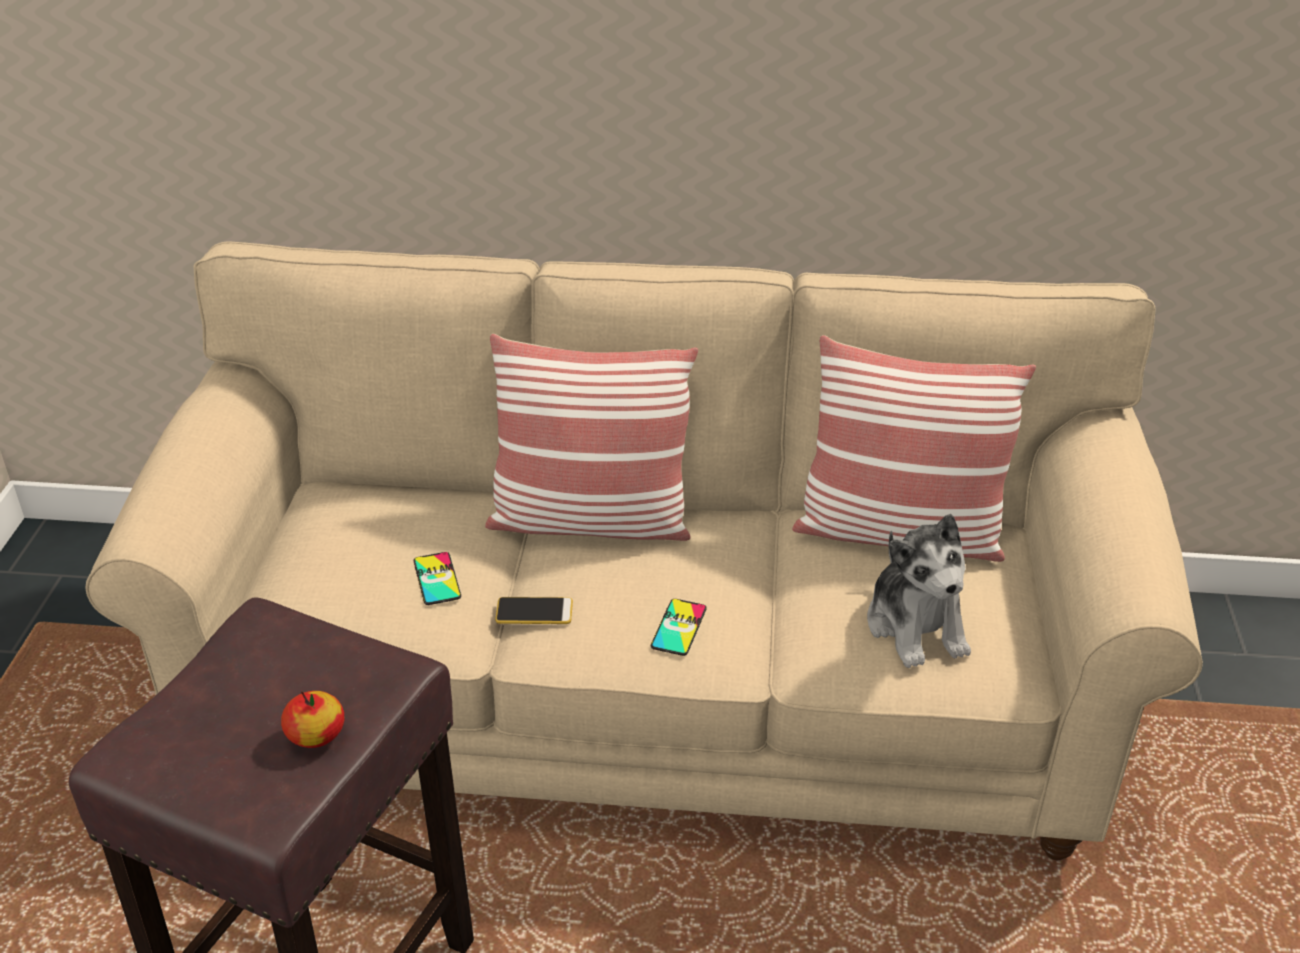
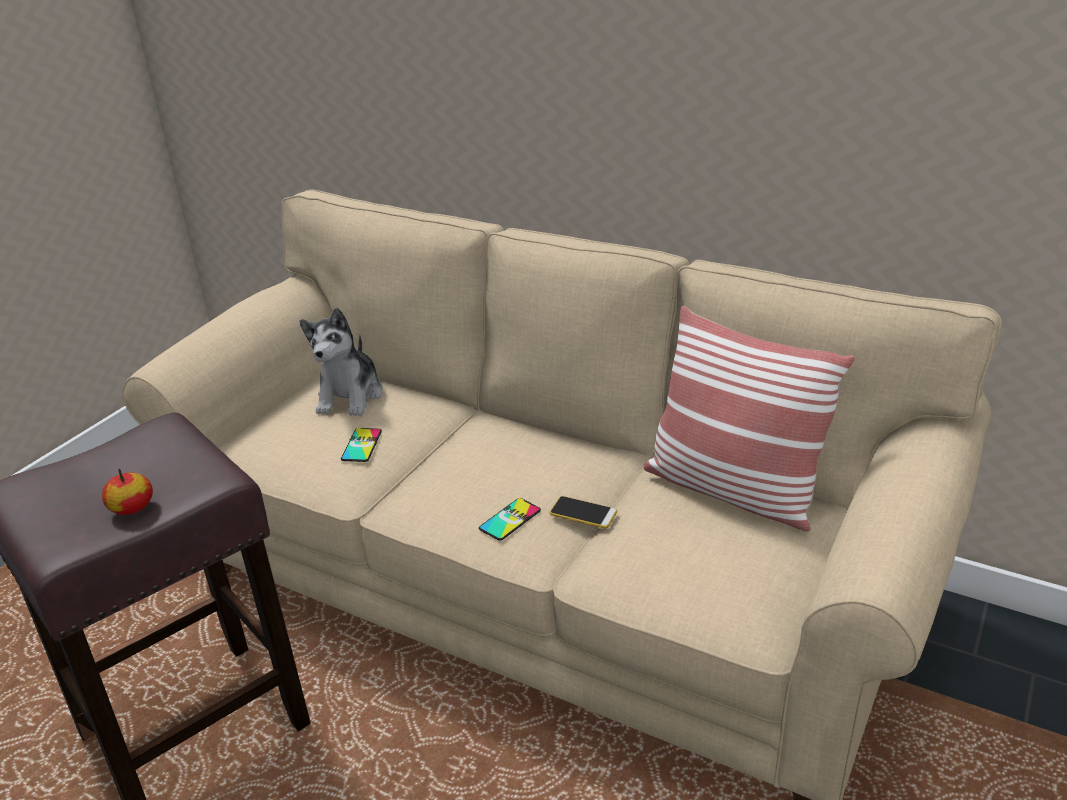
camera: 25 degrees right, 5 degrees down
(534, 611) = (414, 483): phone -> phone (583, 513)
(590, 520) = (500, 431): pillow -> none
(916, 626) = (697, 564): plush toy -> plush toy (350, 396)

